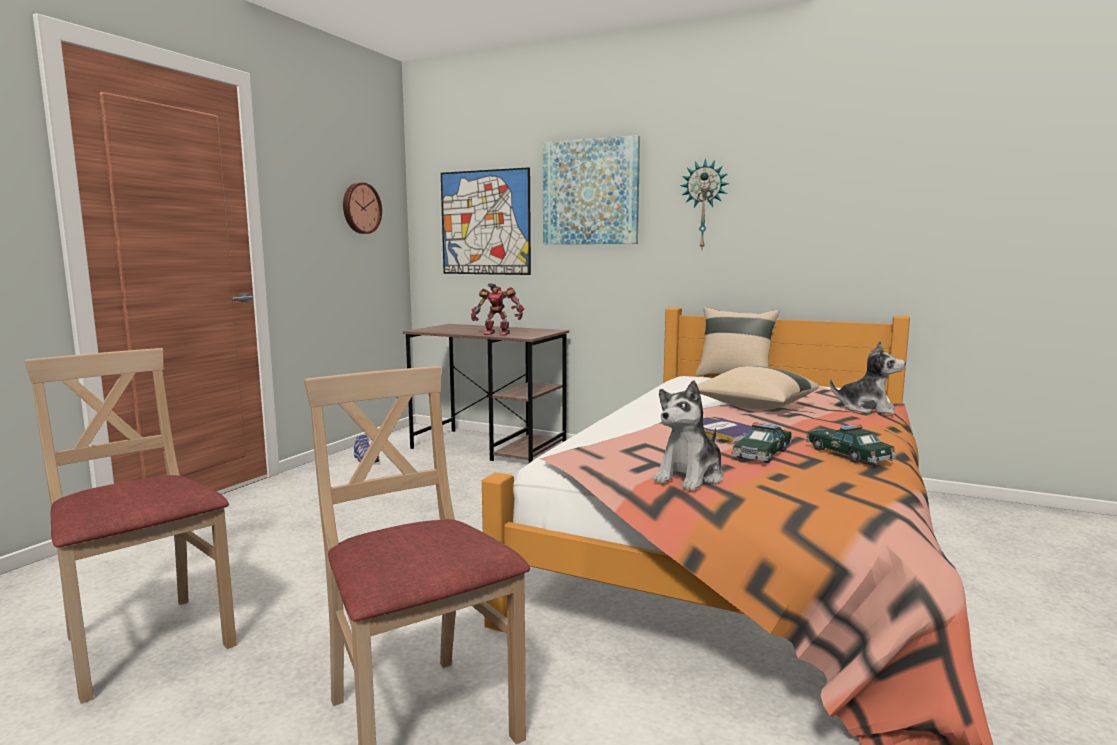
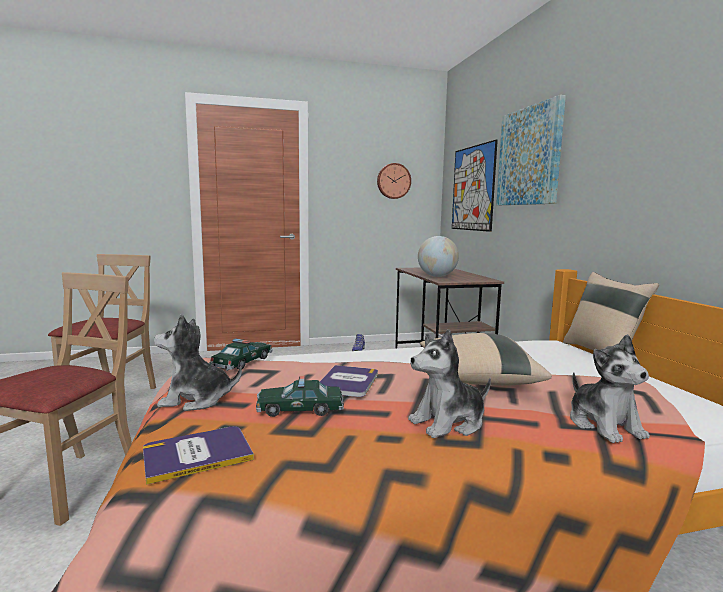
camera: 50 degrees right, 0 degrees up
(497, 333) = (437, 276): toy robot -> globe
(704, 205) = (610, 160): wall clock -> none
(827, 492) = (197, 454): none -> book
(836, 429) = (449, 423): none -> plush toy
(848, 455) = (350, 444): toy car -> toy car (242, 362)

